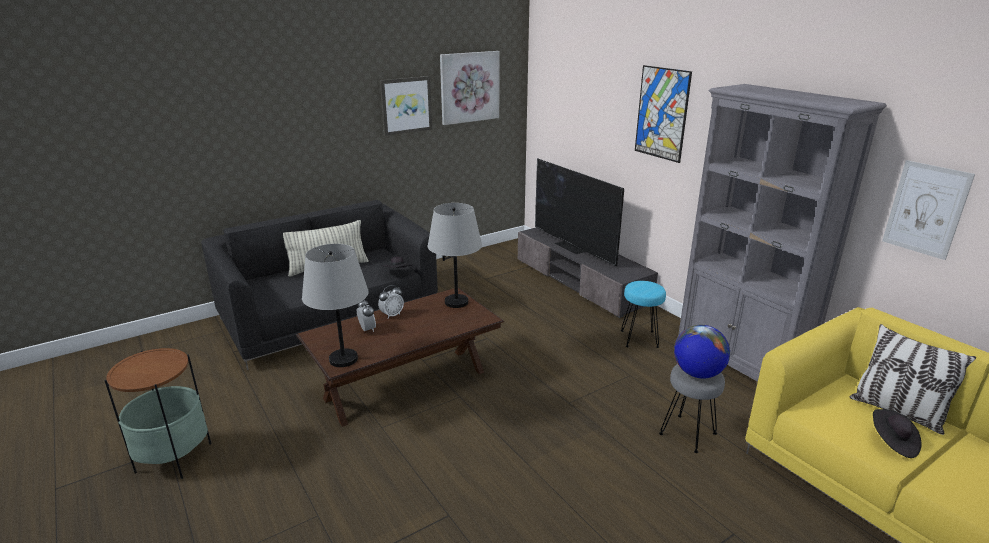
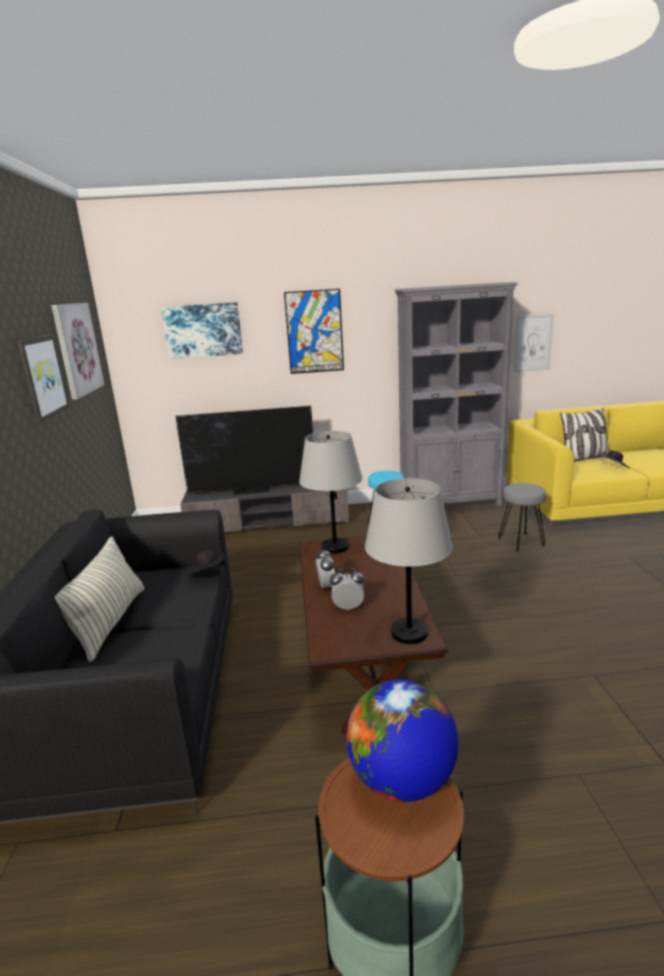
camera: 60 degrees left, 5 degrees down
(582, 88) = (203, 330): none -> picture
(697, 373) = (525, 488): globe -> globe (402, 779)

